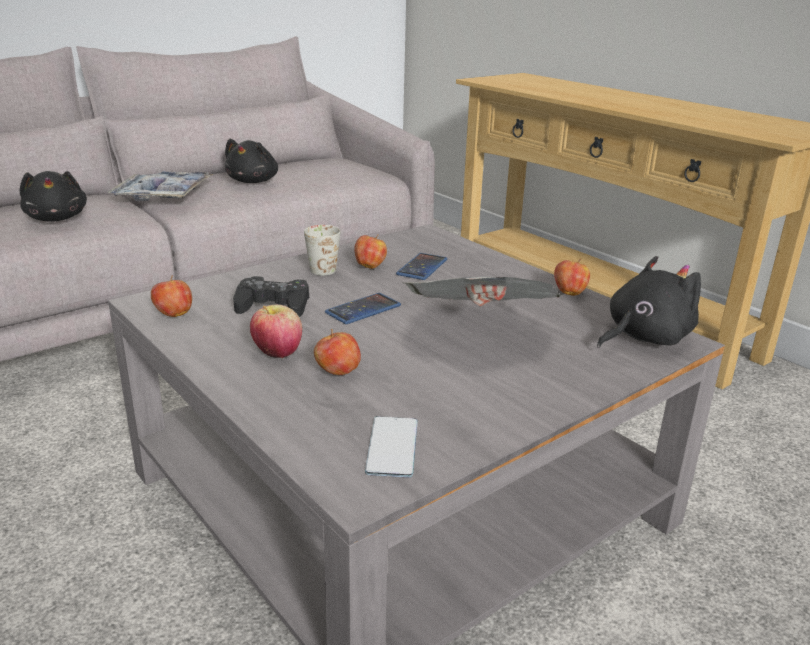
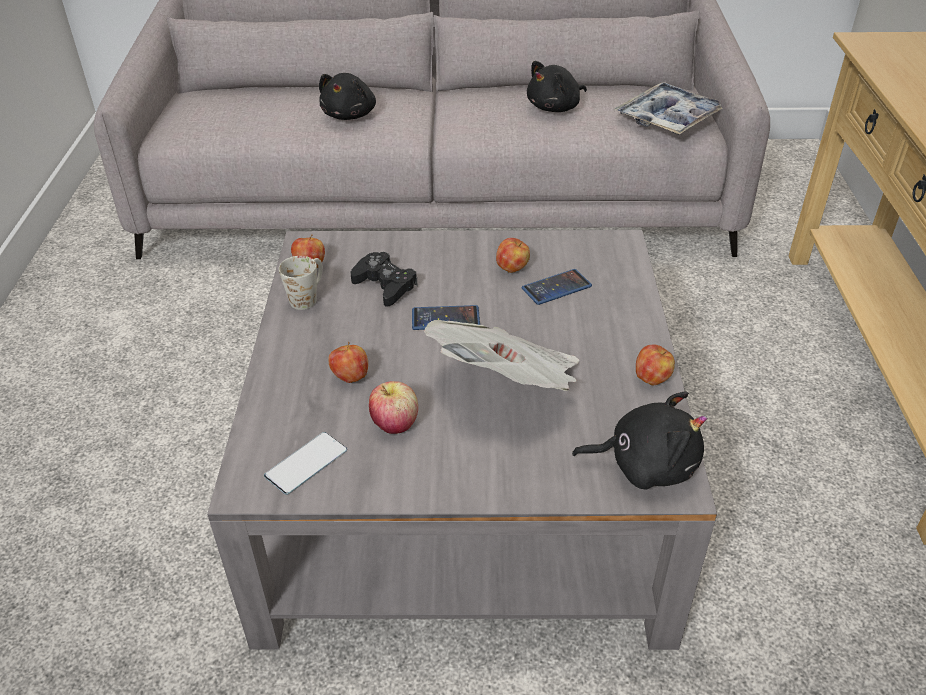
camera: 40 degrees right, 15 degrees up
(163, 194) = (458, 105): tray -> tray (669, 118)
(277, 353) = (334, 337): apple -> apple (395, 424)
(322, 267) = (471, 254): white mug -> white mug (308, 296)

